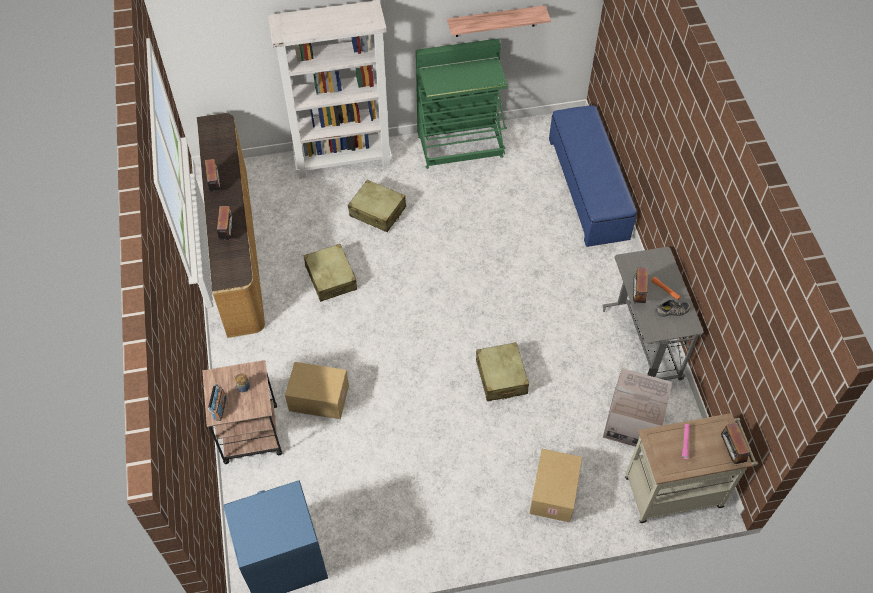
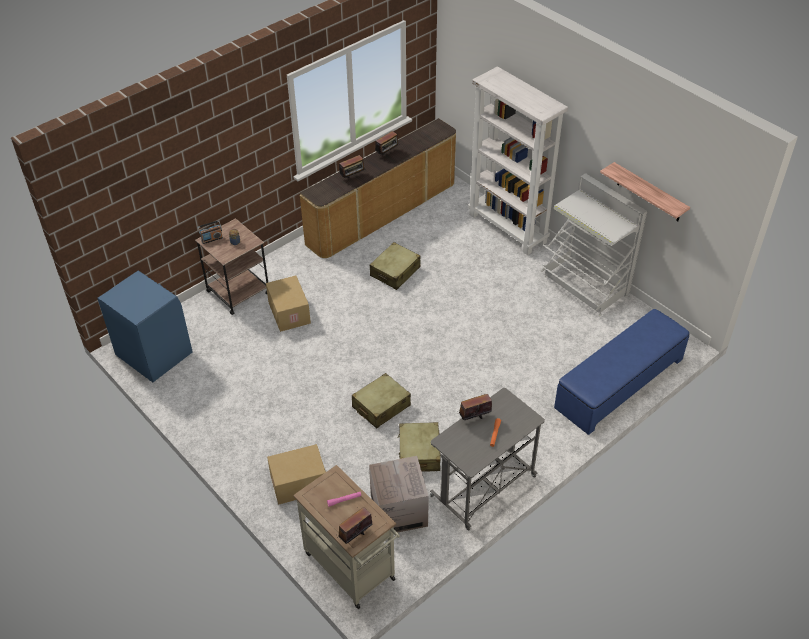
camera: 60 degrees right, 10 degrees down
(378, 212) = (476, 268): beige suitcase -> beige suitcase (419, 453)
(461, 149) = (583, 287): green shoe rack -> white shoe rack
(672, 311) = (476, 447): shoe -> none

